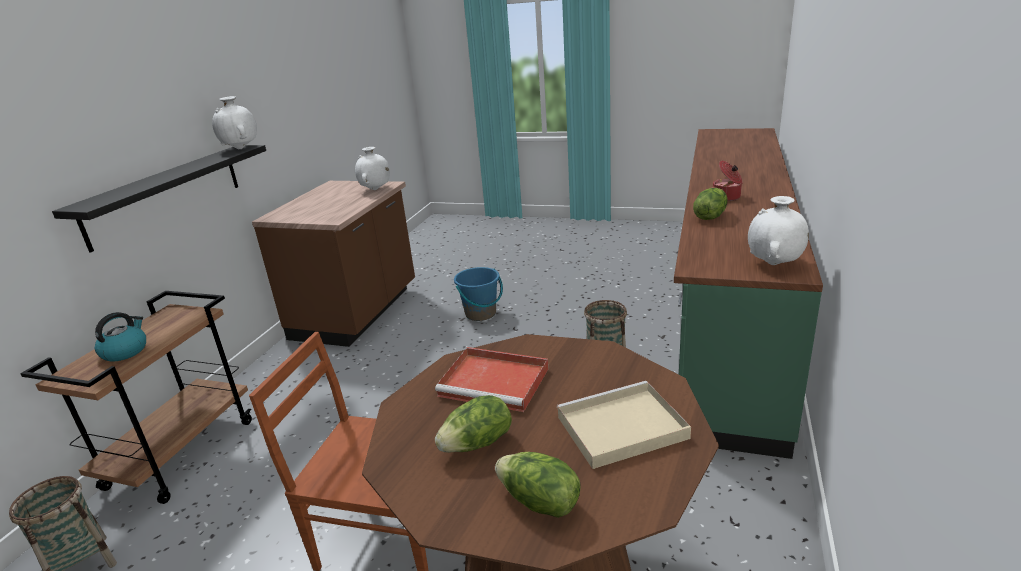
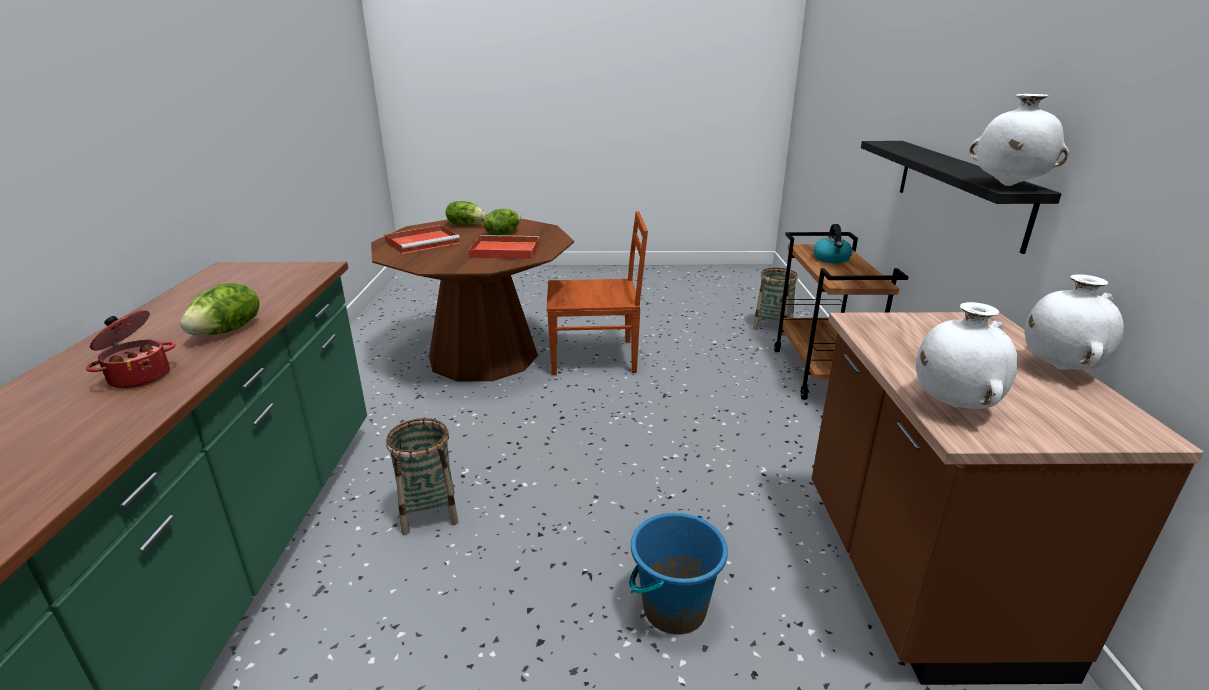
camera: 160 degrees right, 0 degrees up
(619, 428) = (423, 242): beige tray -> red tray
(774, 264) = (235, 273): white vase -> white vase (1058, 368)

